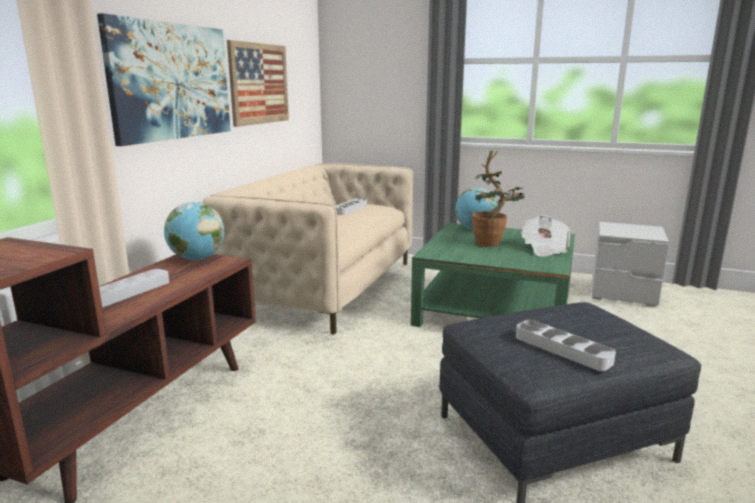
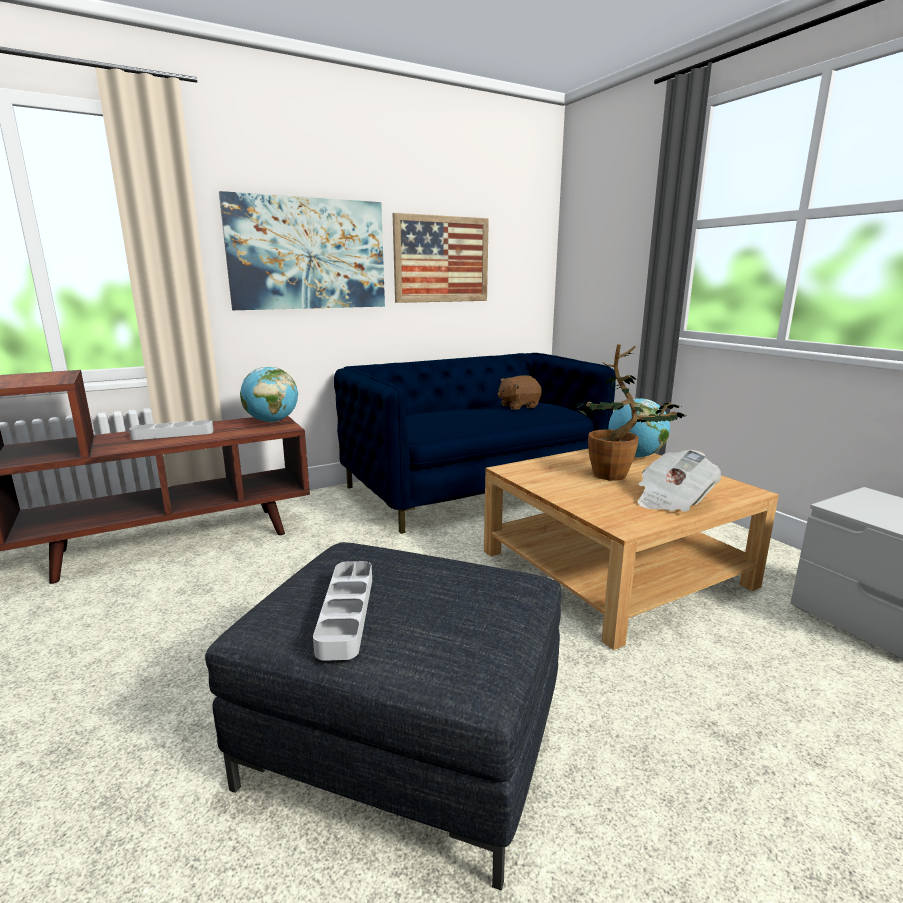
camera: 40 degrees right, 0 degrees up
(325, 285) = (474, 486): beige sofa -> blue sofa
(350, 209) = (518, 406): grey tray -> brown plush toy
(494, 309) = (613, 568): green coffee table -> beige coffee table

